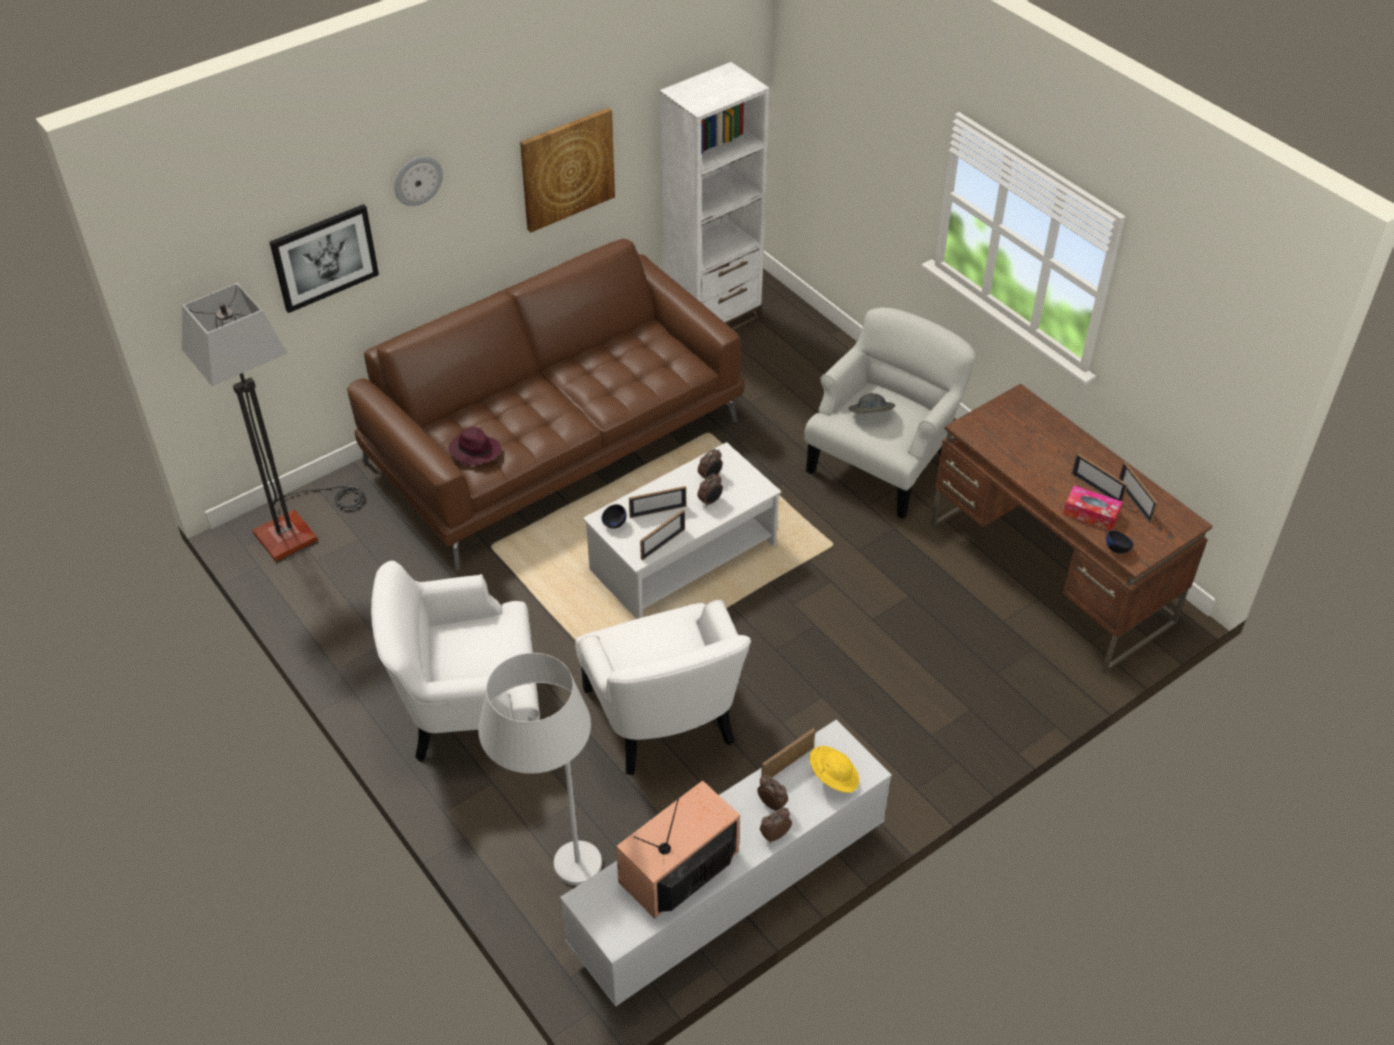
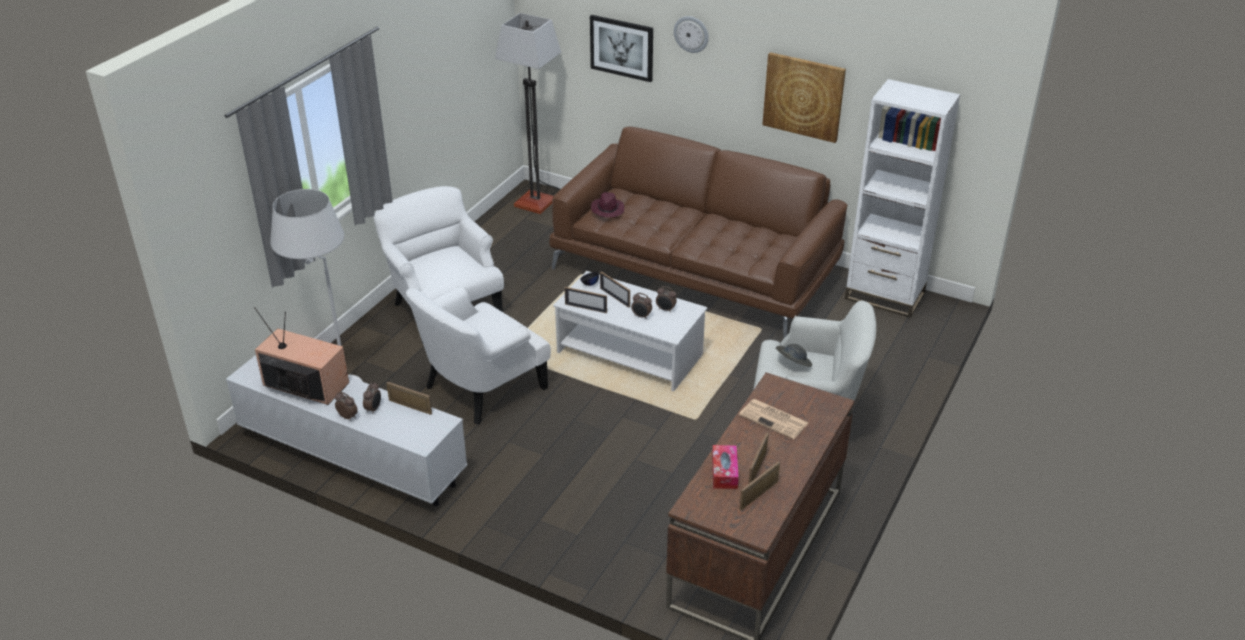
camera: 65 degrees right, 10 degrees down
(833, 776) = (410, 430): yellow hat -> none
(1025, 448) = (774, 419): none -> newspaper
(1117, 549) = (693, 495): black bowl -> none

